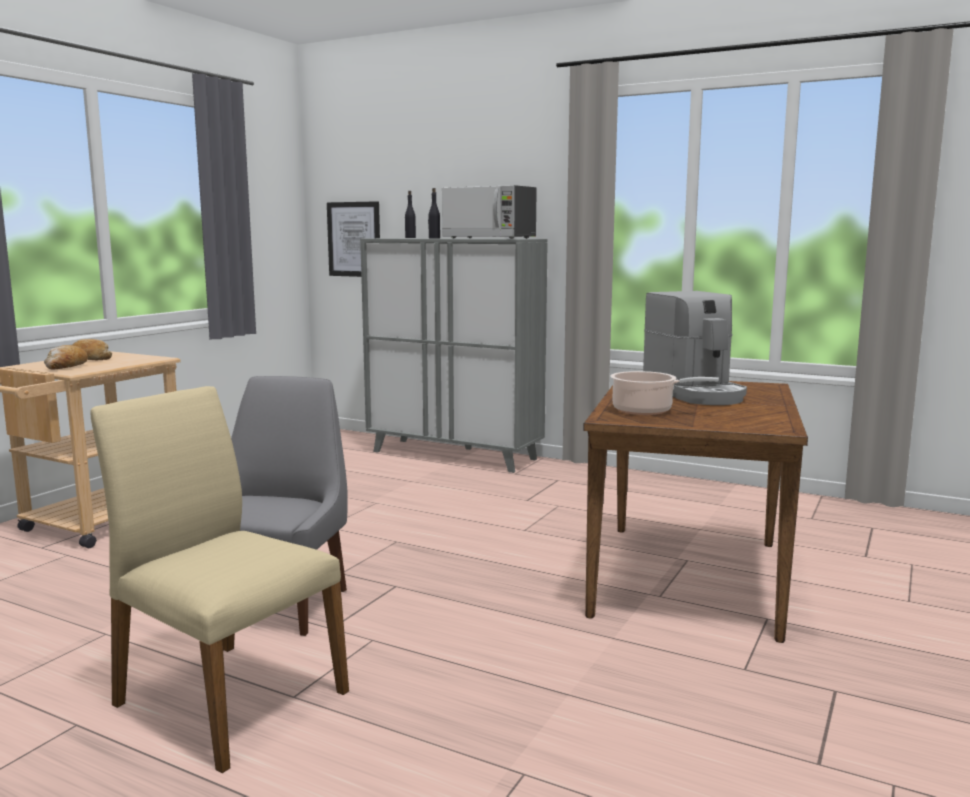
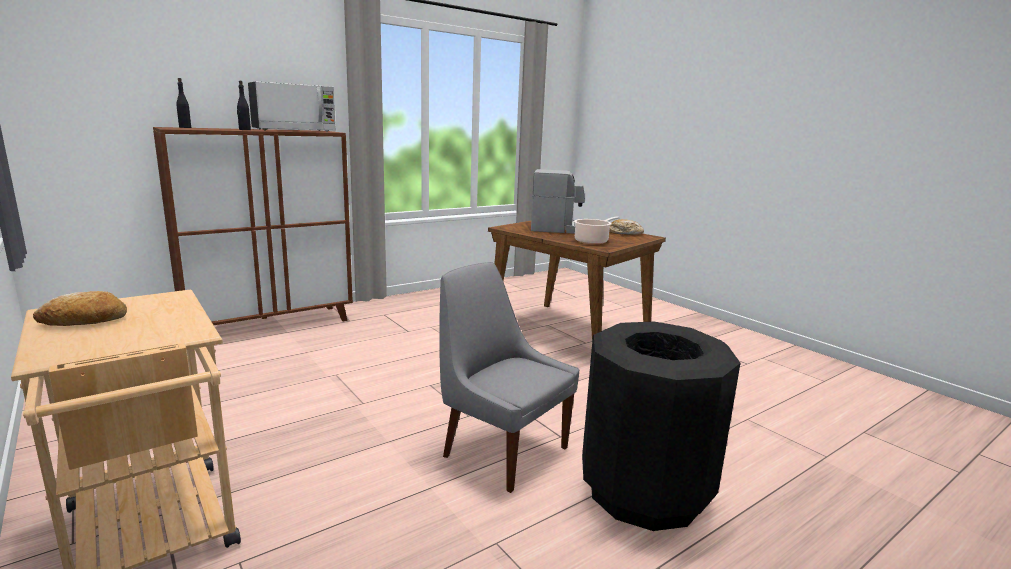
camera: 65 degrees left, 5 degrees up
(66, 367) = (133, 335): bread -> bread (625, 233)
(226, 698) = (643, 492): beige chair -> black trash can
(354, 239) = (79, 127): picture -> none
(454, 455) = (270, 325): grey cabinet -> brown cabinet

